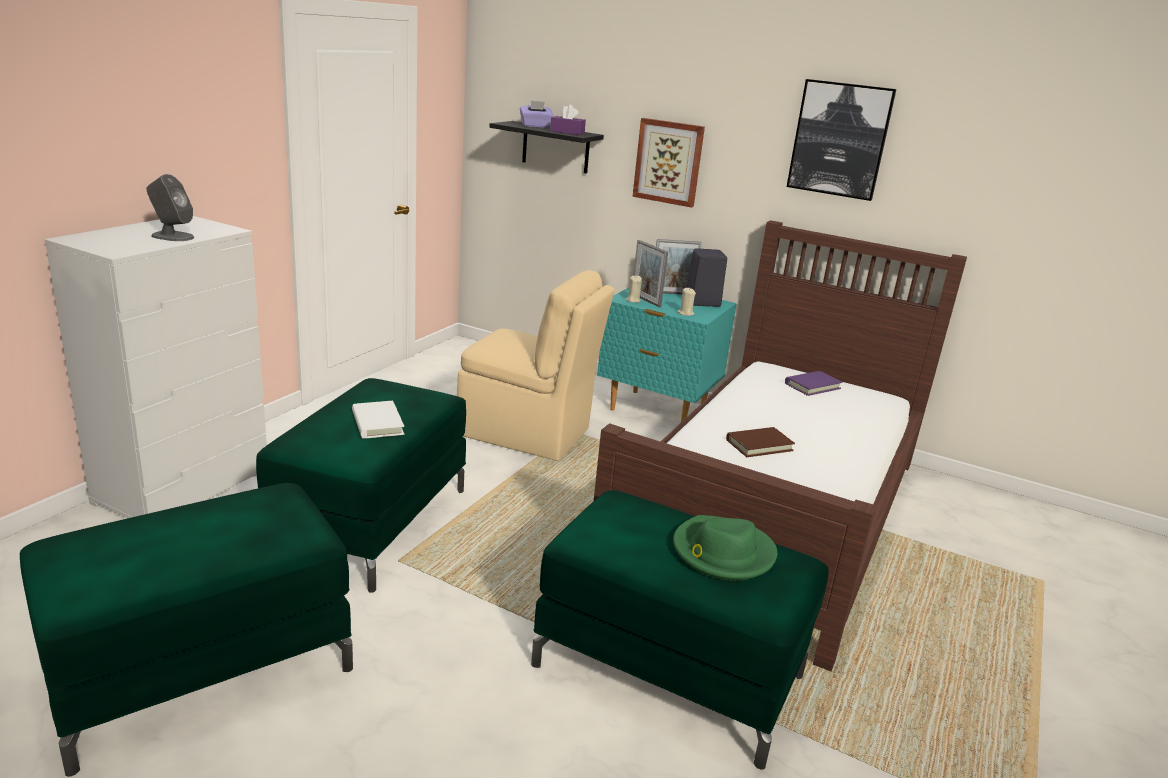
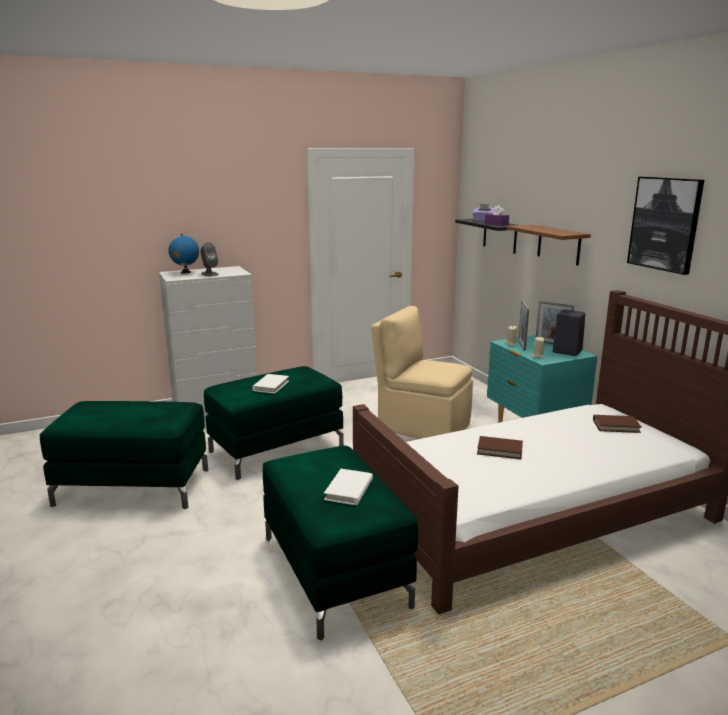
camera: 40 degrees right, 5 degrees down
(111, 236) = (185, 272): none -> globe
(527, 433) = (422, 426): beige chair -> beige chair turned 150 degrees clockwise
(668, 162) = (559, 244): picture -> brown shelf
(722, 552) = (349, 490): green hat -> white book
(812, 386) = (616, 426): purple book -> brown book

